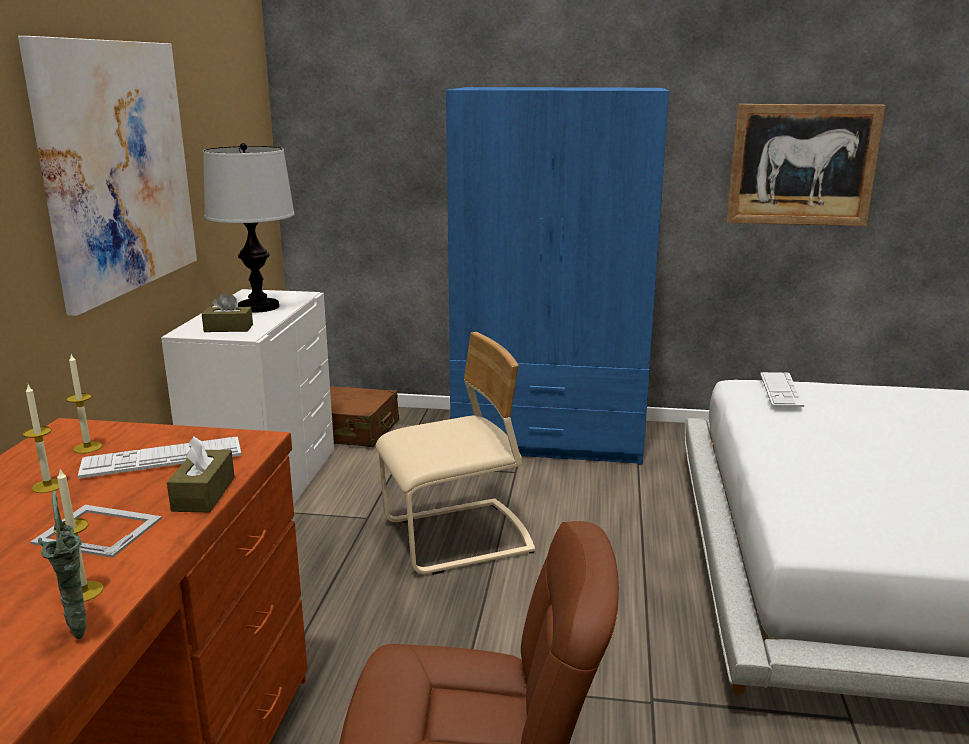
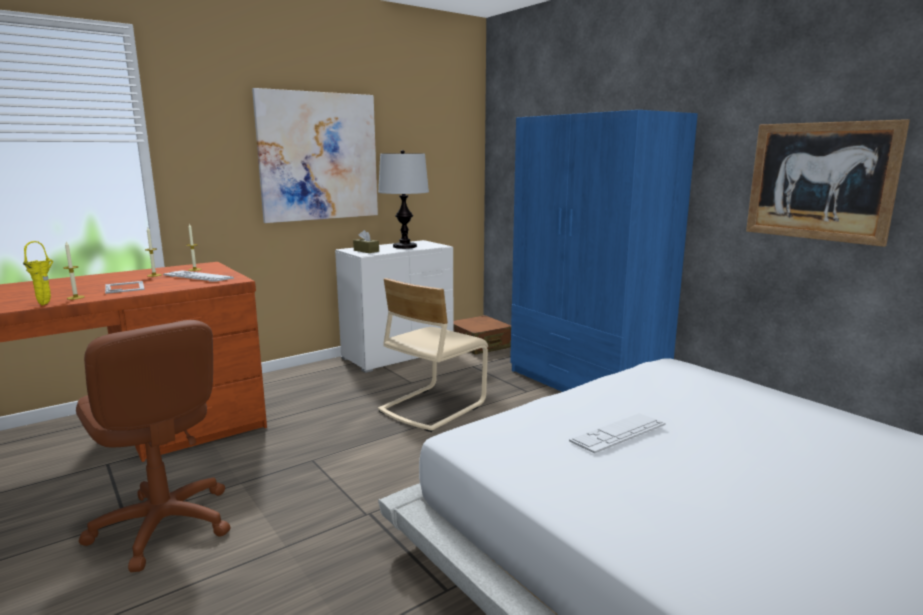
camera: 45 degrees right, 5 degrees down
(77, 632) = (46, 304): green vase -> yellow vase
(204, 494) = (173, 287): brown tissue box -> none
(458, 539) = (431, 407): beige chair -> beige chair turned 105 degrees clockwise
(780, 390) = (680, 370): keyboard -> keyboard (618, 433)

